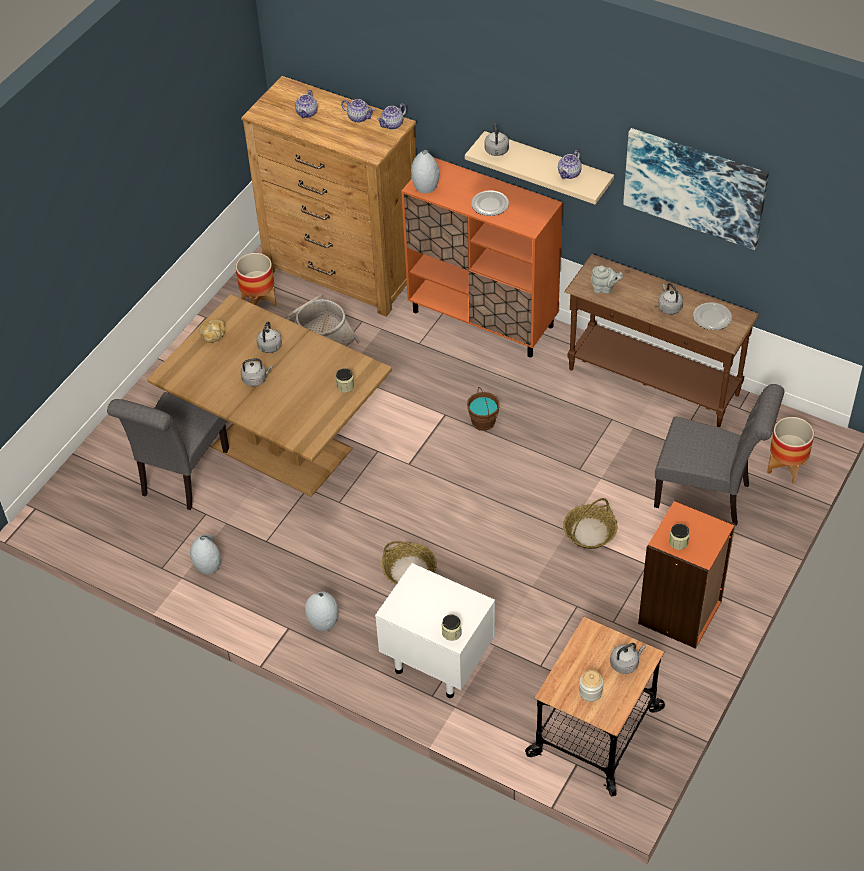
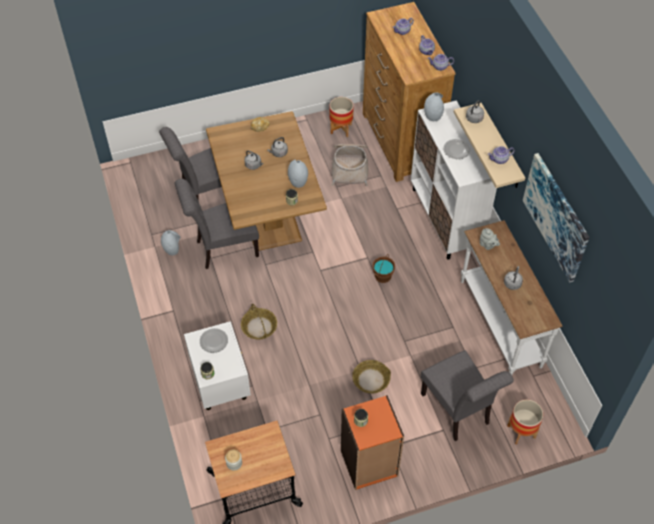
camera: 40 degrees right, 5 degrees up
(270, 521) = (223, 249): none -> grey chair
(324, 622) = (191, 321): grey vase -> grey vase (298, 182)
(483, 319) = (445, 219): orange cabinet -> white cabinet
(625, 663) = (268, 463): grey kettle -> none
(652, 383) = (499, 323): brown console table -> white console table
(712, 317) = (531, 307): plate -> plate (214, 341)

